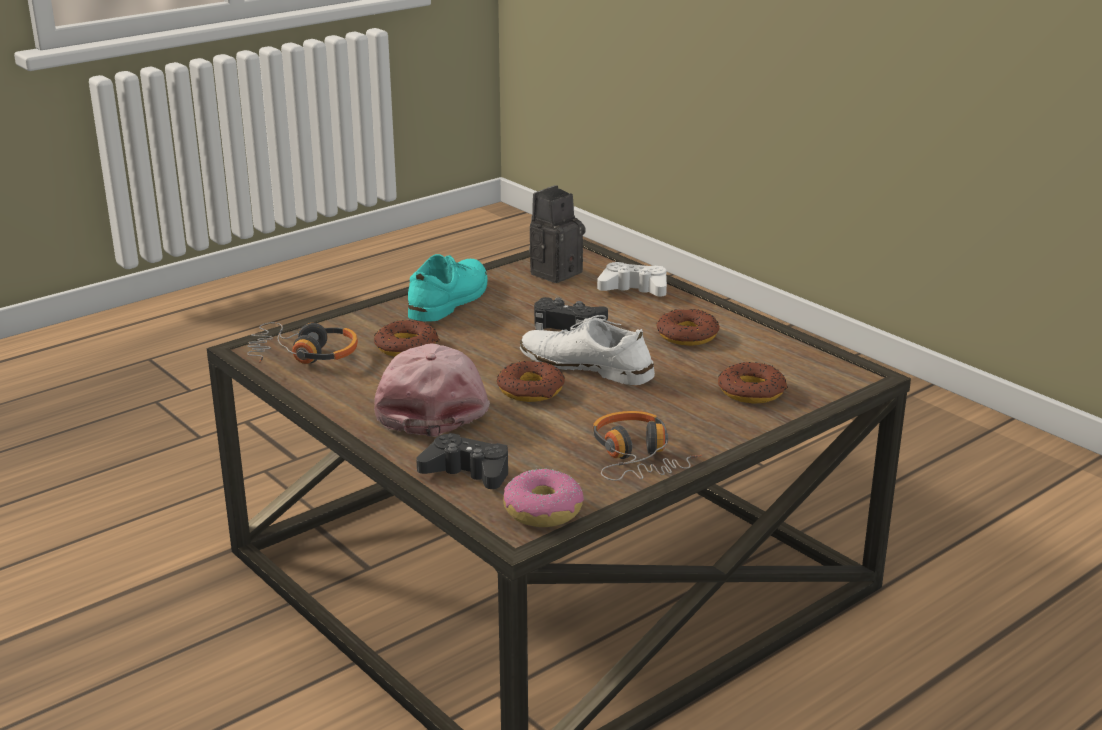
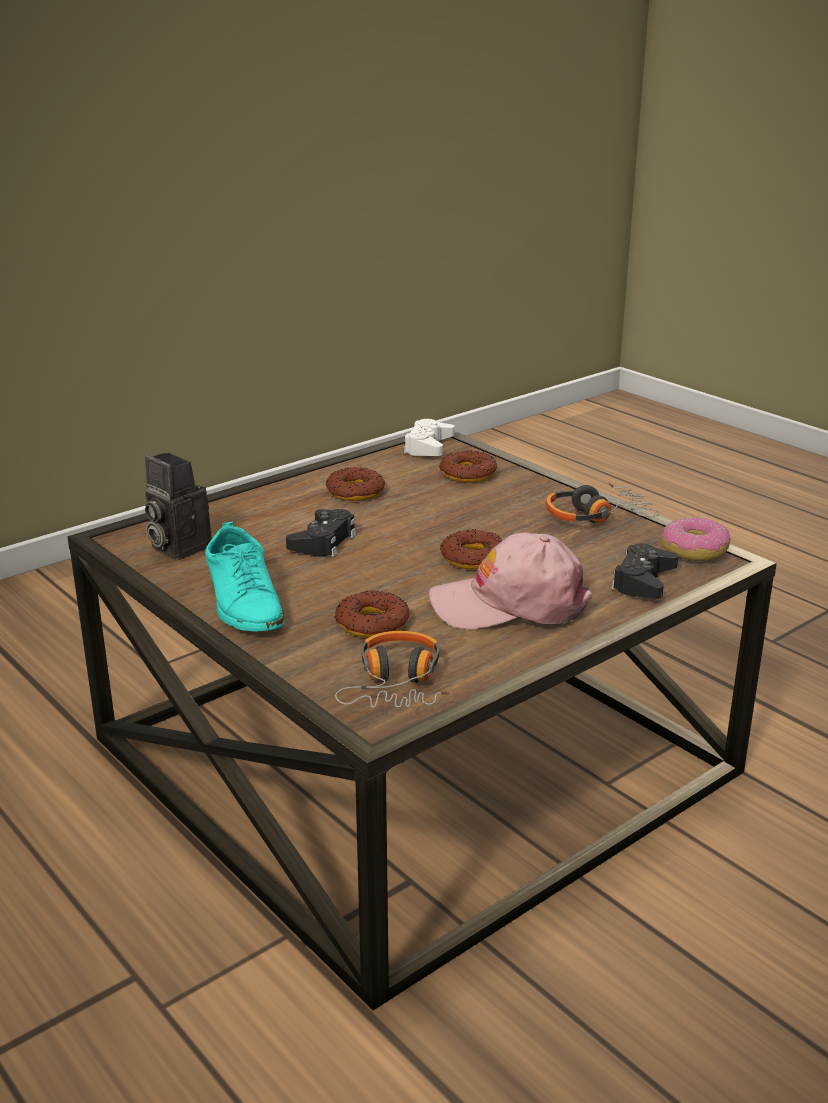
camera: 90 degrees left, 0 degrees up
(449, 299) = (244, 601): turquoise shoe -> turquoise shoe turned 135 degrees counterclockwise
(586, 365) = (420, 534): white shoe -> none
(634, 289) = (242, 509): white game controller -> white game controller (428, 446)

